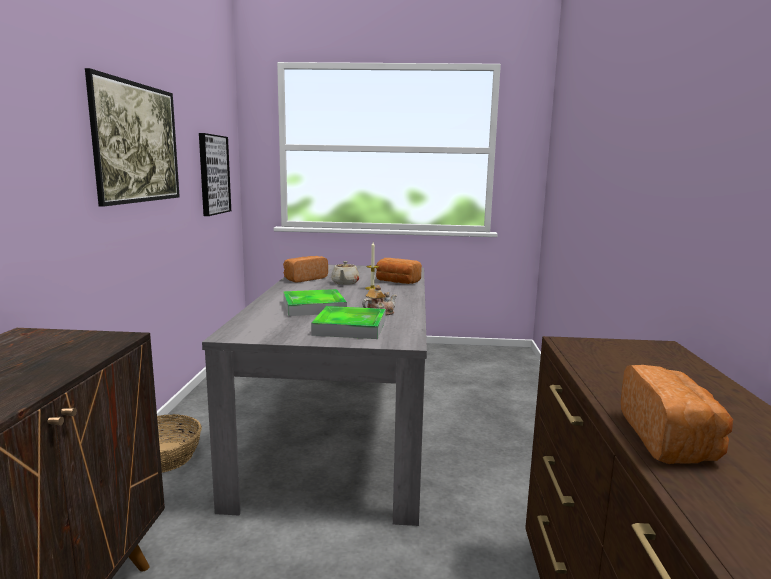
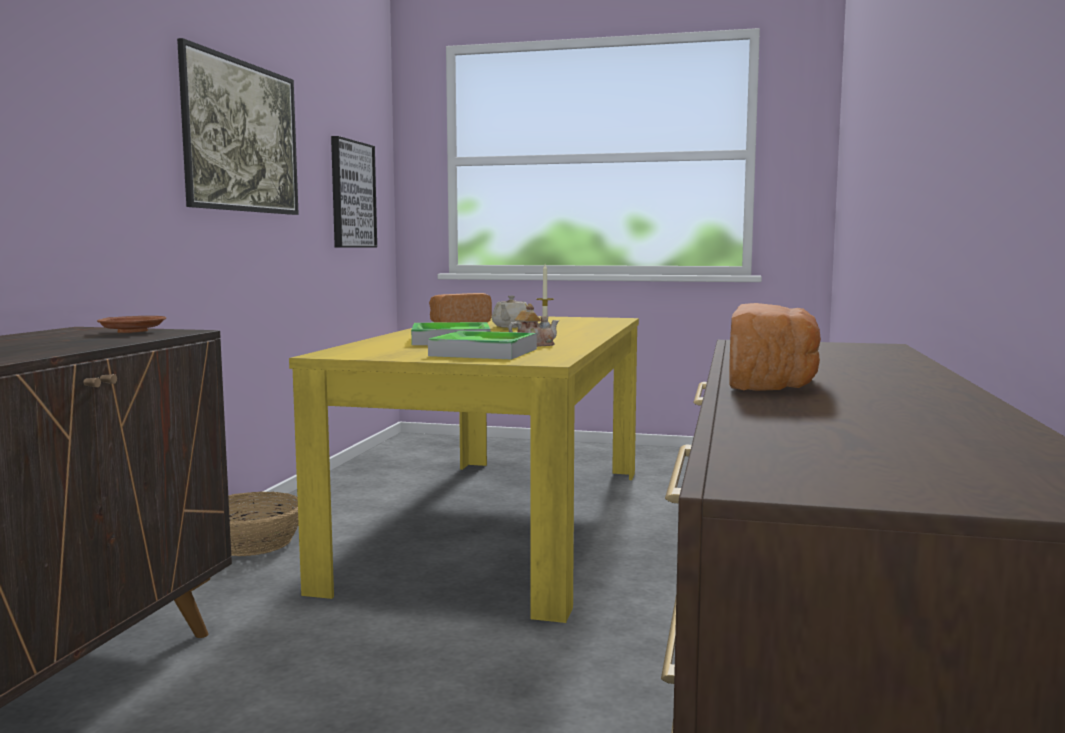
camera: 10 degrees right, 5 degrees down
(75, 341) = (133, 332): none -> brown plate
(344, 423) = (503, 522): grey dining table -> yellow dining table
(396, 282) = (584, 326): bread -> none

